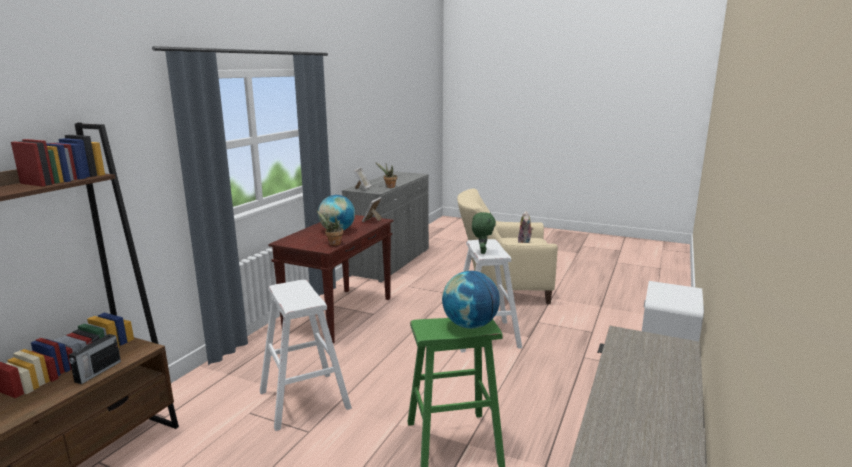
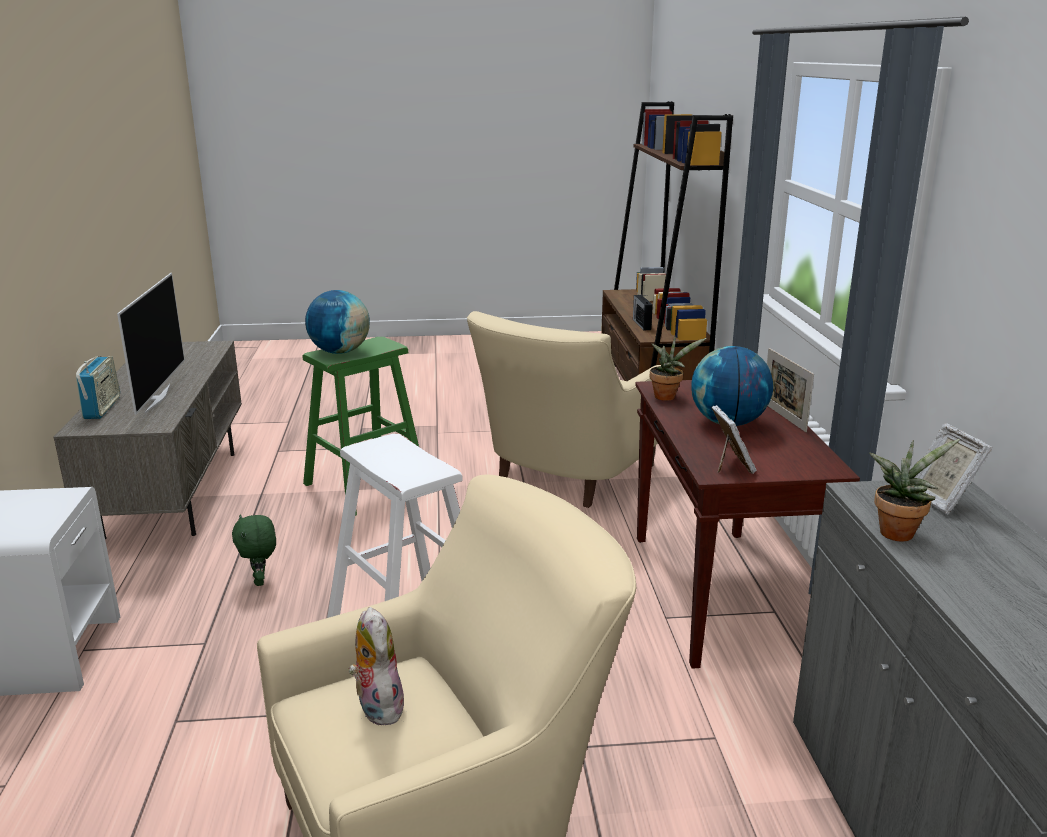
camera: 150 degrees right, 5 degrees up
(304, 400) = (564, 478): white stool -> beige armchair
(310, 229) = (783, 416): none -> picture frame
(482, 251) = (403, 449): green plush toy -> green plush toy (260, 580)
(635, 365) = (156, 398): none -> television
(680, 364) = (102, 408): none -> radio

